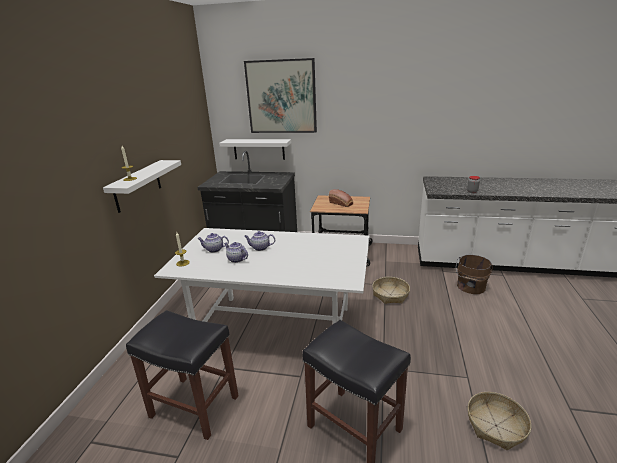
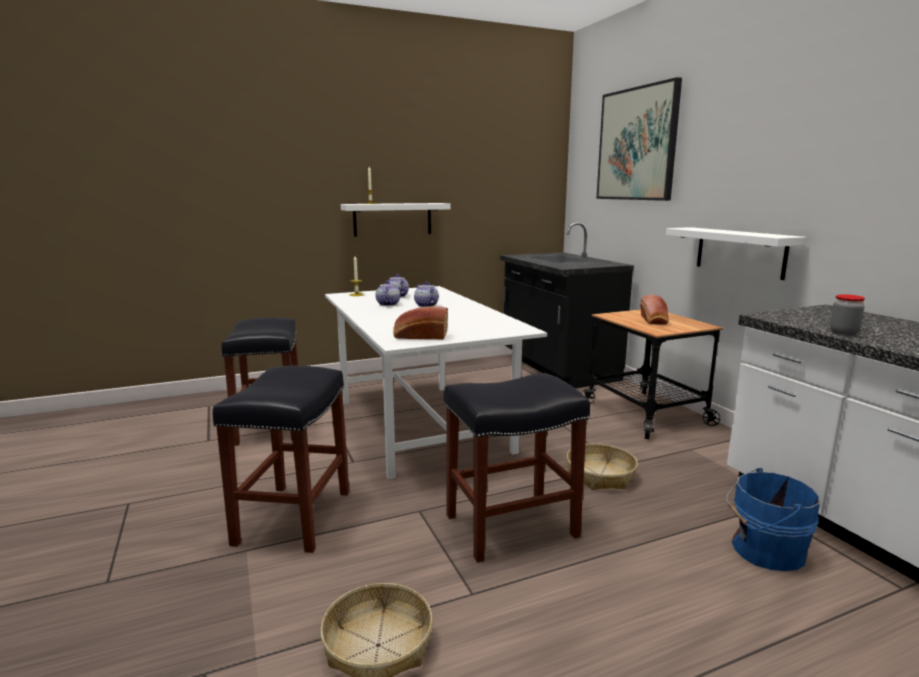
camera: 55 degrees right, 10 degrees down
(259, 149) = (604, 224): white shelf -> white shelf (740, 252)
(341, 271) = (419, 336): none -> bread
(418, 342) = (510, 526): none -> black stool
(470, 287) = (763, 550): brown bucket -> blue bucket

